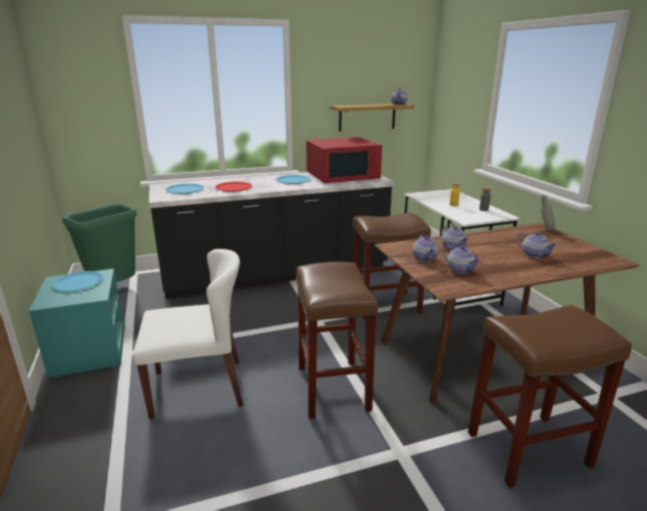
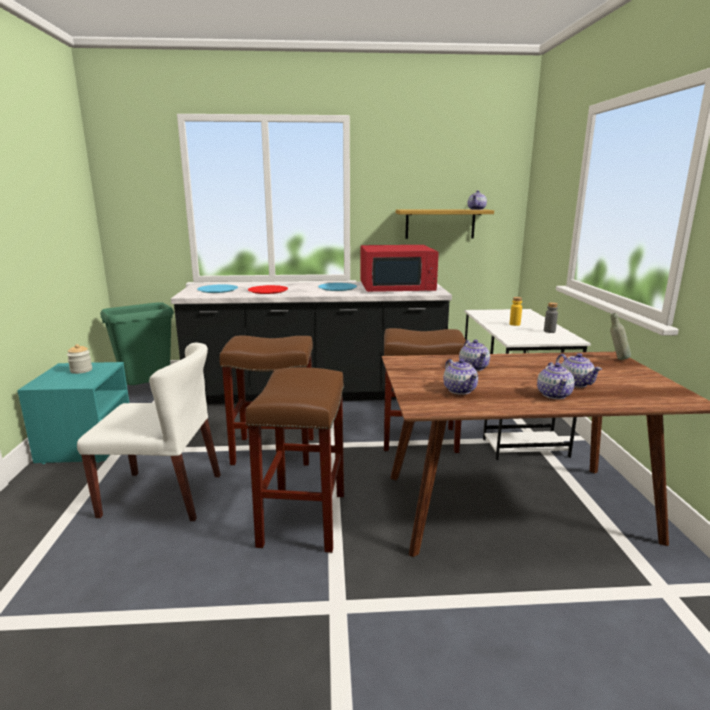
camera: 15 degrees right, 5 degrees down
(78, 282) = (81, 370): blue plate -> jar
(424, 258) = (427, 375): teapot -> teapot (554, 394)
(527, 450) = (506, 639): brown stool -> brown stool (272, 451)

